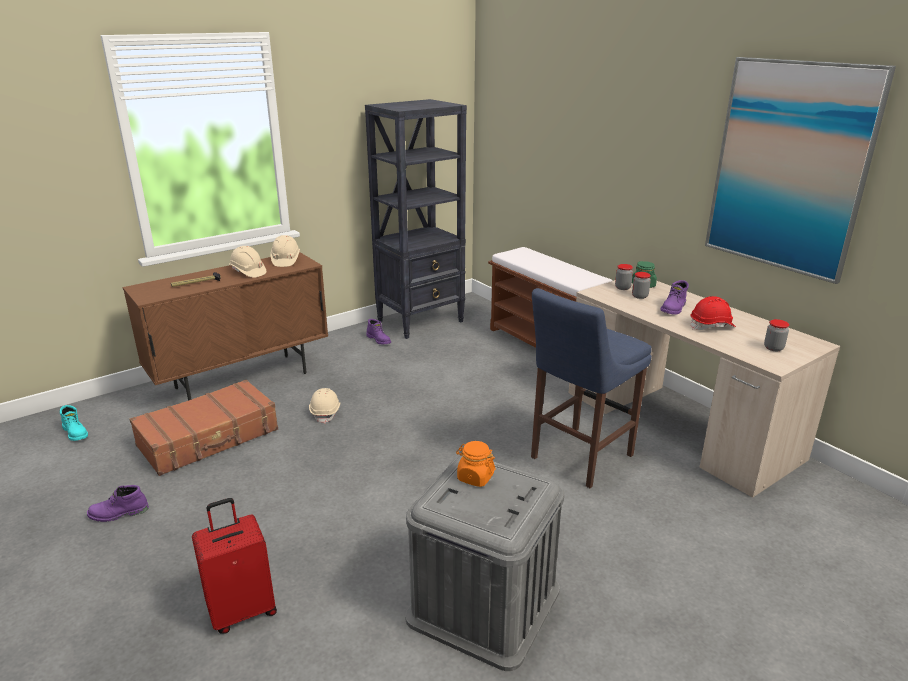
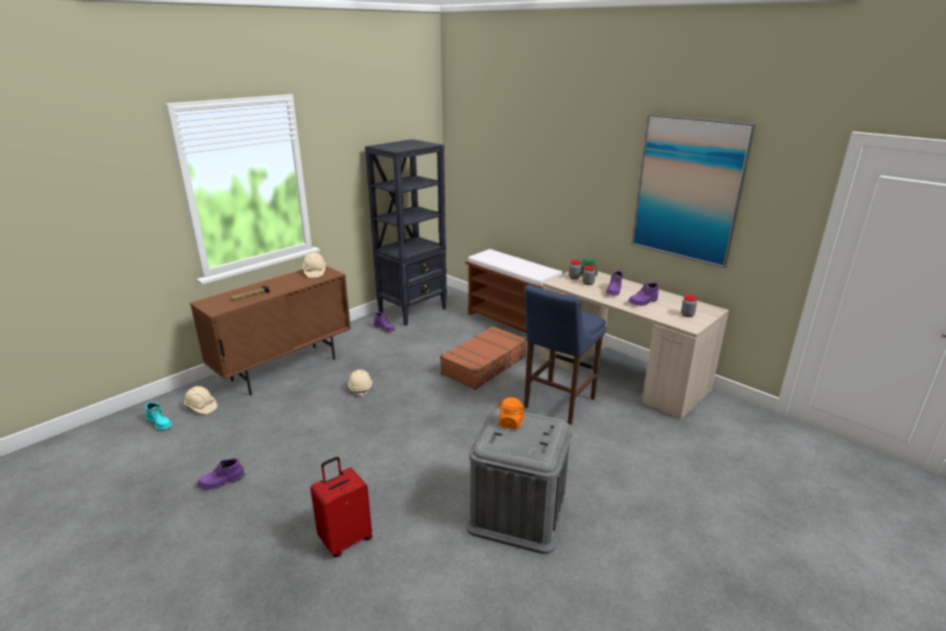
camera: 10 degrees left, 0 degrees up
(209, 438) = (274, 417): brown suitcase -> brown suitcase (485, 365)
(248, 272) = (288, 283): beige hard hat -> beige hard hat (201, 407)
(712, 326) = (643, 302): red hard hat -> purple boot

